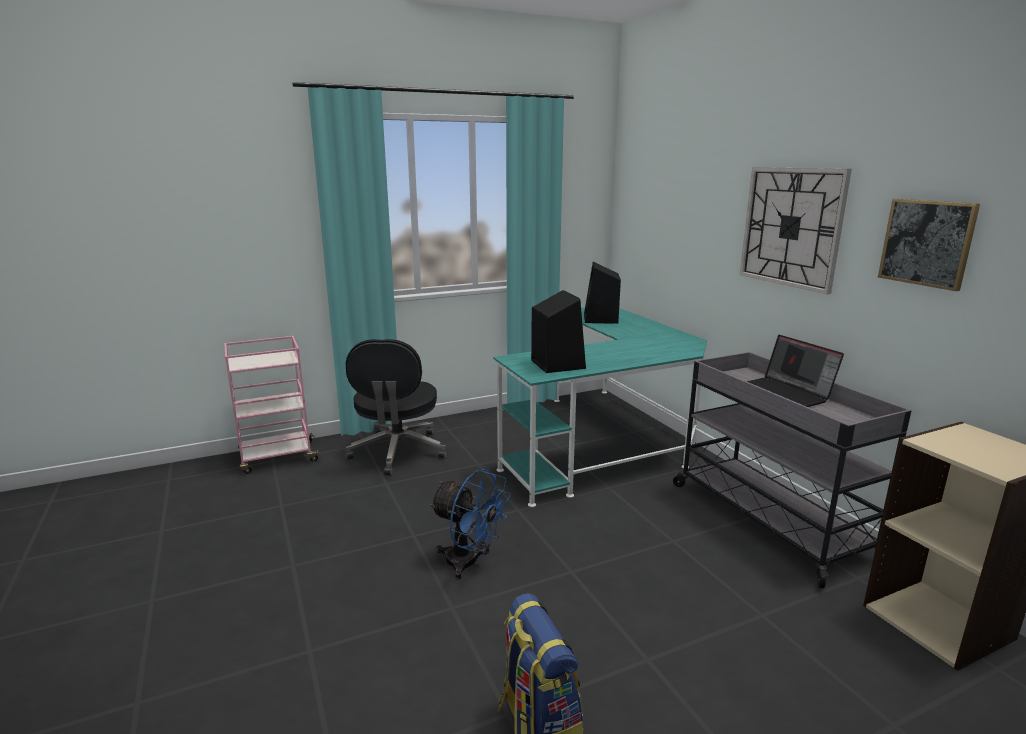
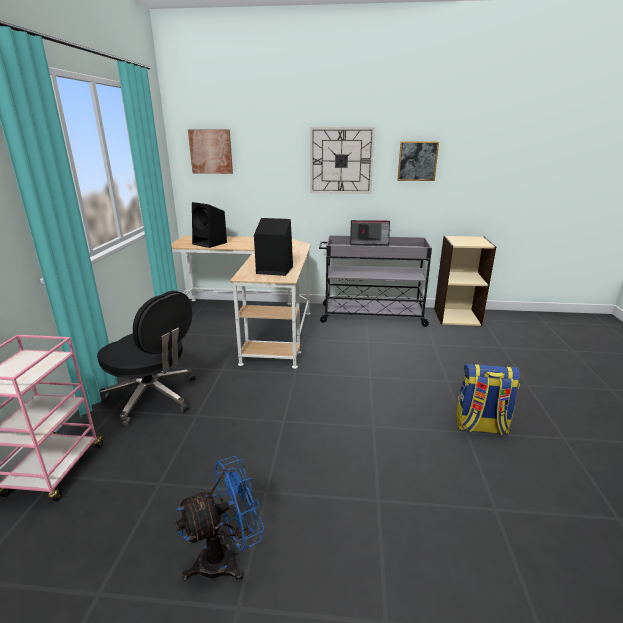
camera: 60 degrees left, 5 degrees up
(469, 563) = (335, 407): blue fan -> blue fan (226, 558)
(606, 442) = (255, 322): turquoise desk -> beige desk
(646, 198) = (211, 151): none -> picture

